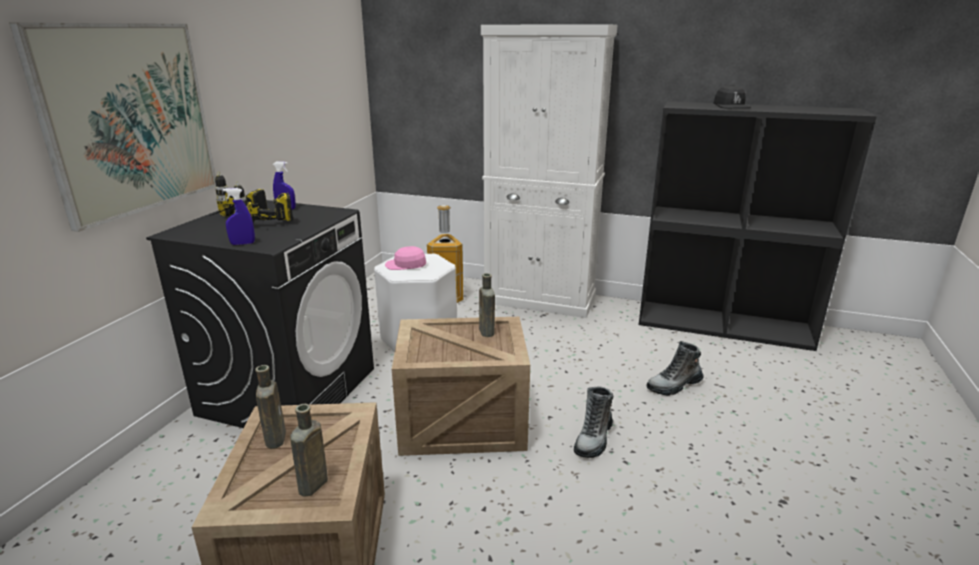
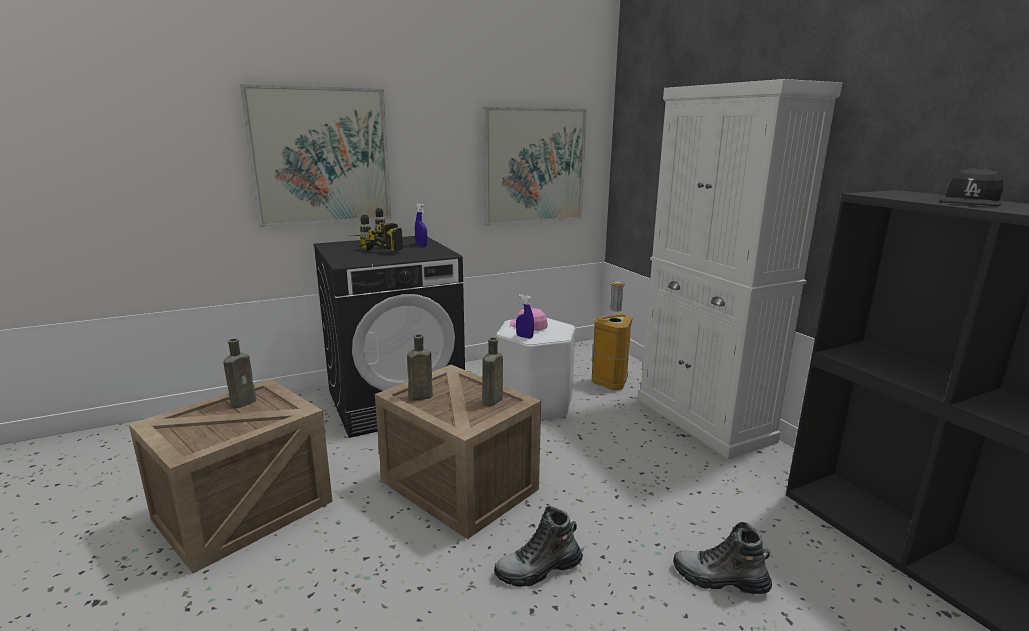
camera: 45 degrees right, 5 degrees down
(242, 243) = (338, 258): blue spray bottle -> blue spray bottle (524, 337)
(311, 486) = (201, 438): brown bottle -> brown bottle (419, 397)
(320, 103) = (534, 166): none -> picture

